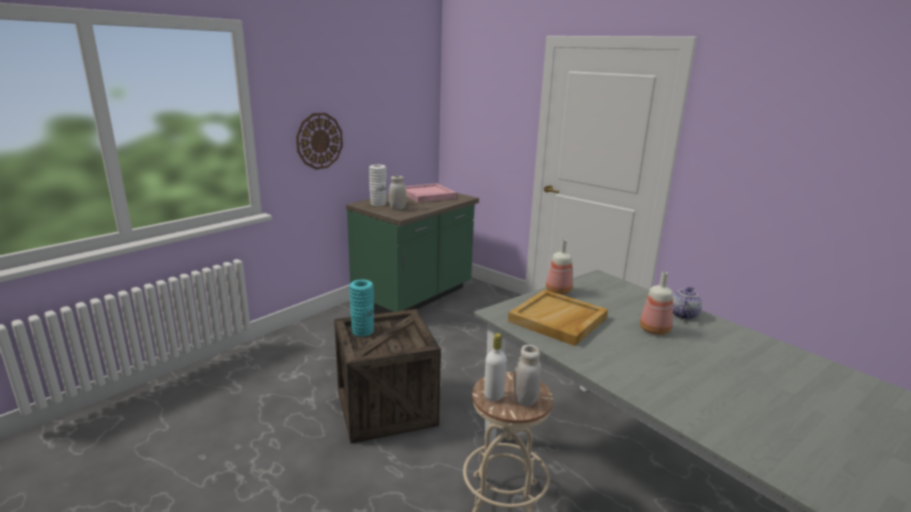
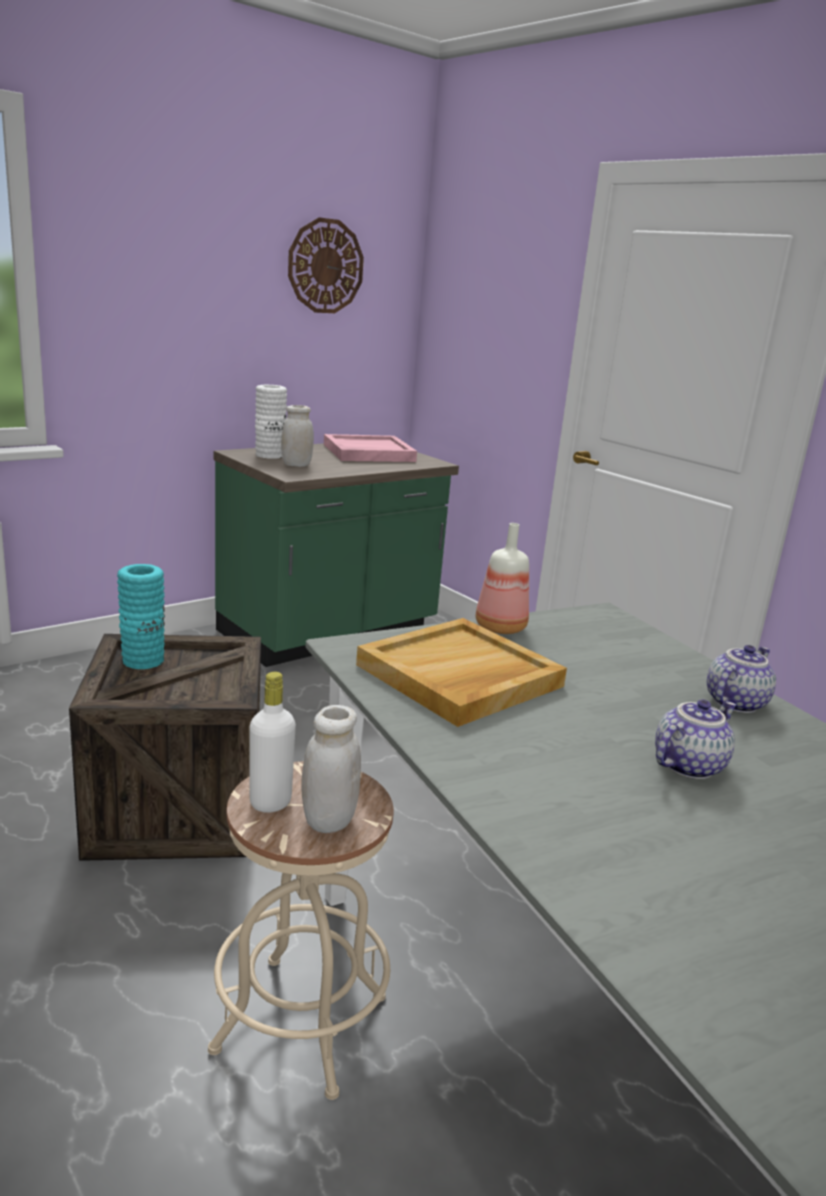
camera: 10 degrees right, 0 degrees up
(319, 141) = (169, 331): wall clock -> wall clock (325, 266)
(655, 330) = (654, 722): bottle -> none
(681, 348) = (687, 764): none -> teapot

